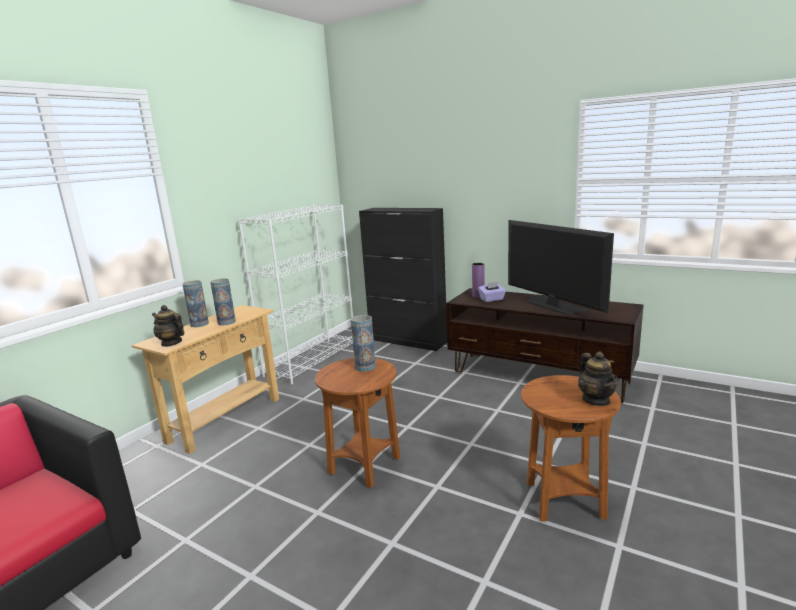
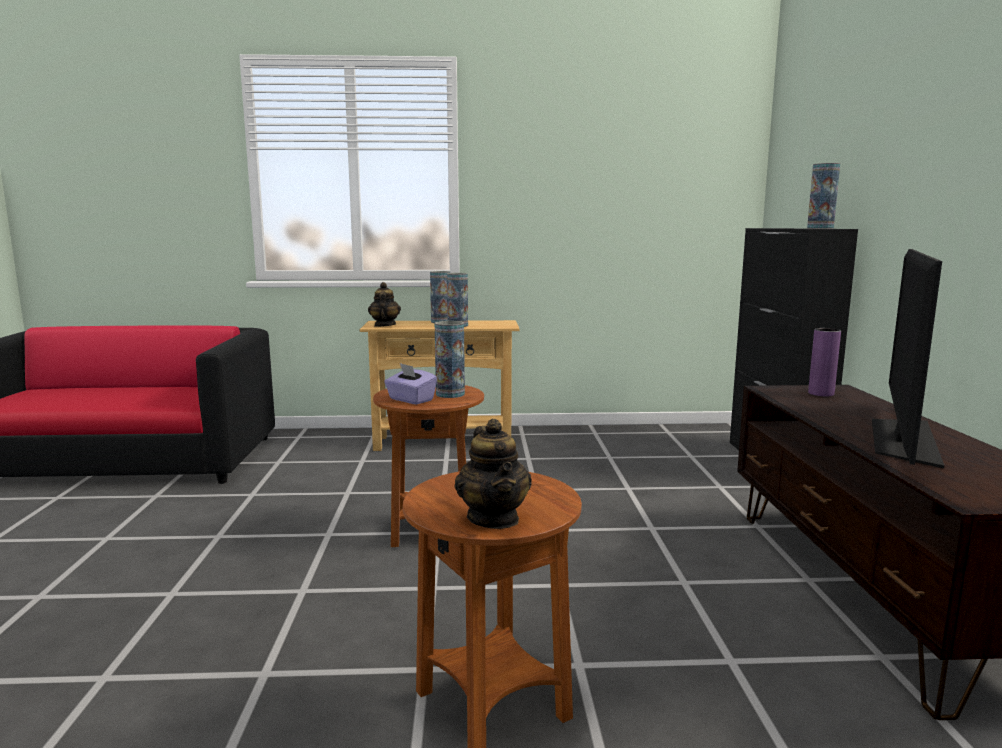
camera: 55 degrees right, 5 degrees down
(312, 360) = (618, 434): white bookcase -> none
(422, 209) = (820, 228): none -> vase
(492, 299) = (824, 402): purple tissue box -> purple tissue box (410, 400)
(596, 400) = (494, 519): teapot -> teapot turned 60 degrees counterclockwise

